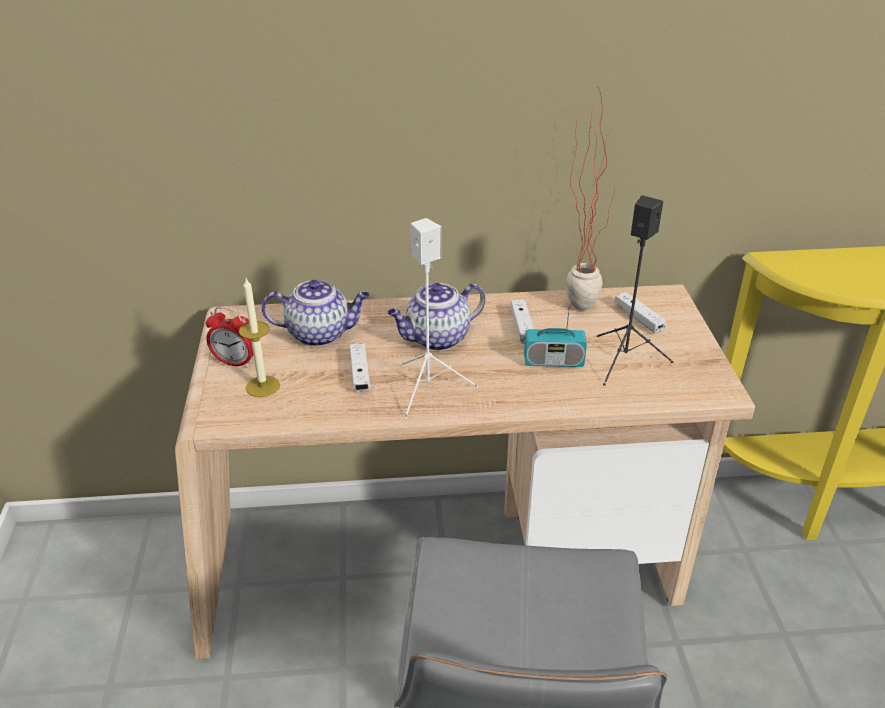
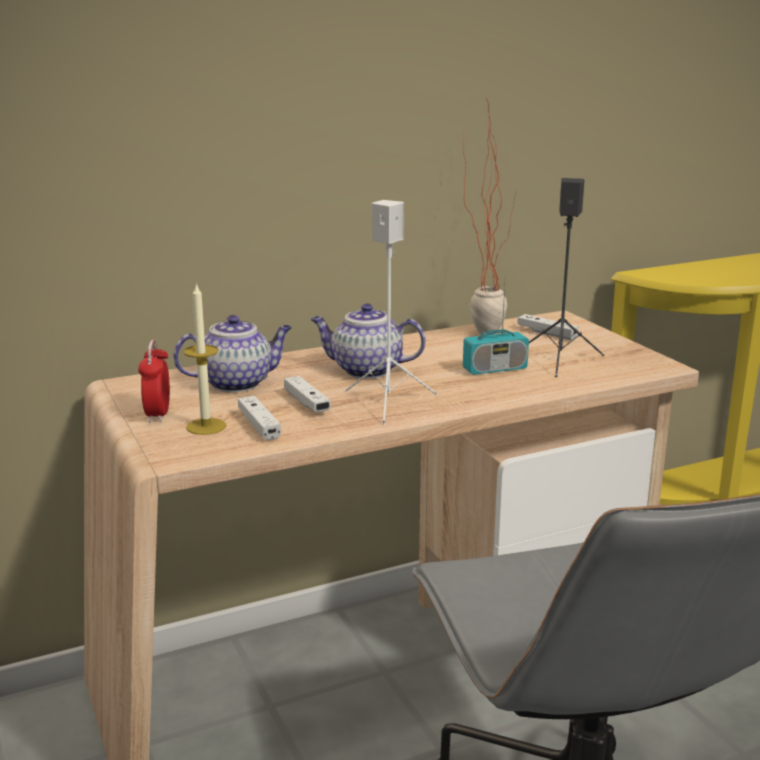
camera: 20 degrees left, 15 degrees down
(235, 362) = (158, 414): alarm clock -> alarm clock turned 90 degrees clockwise
(436, 339) = (365, 370): teapot -> teapot turned 60 degrees clockwise
(522, 327) = (443, 352): white game controller -> white game controller (259, 426)

